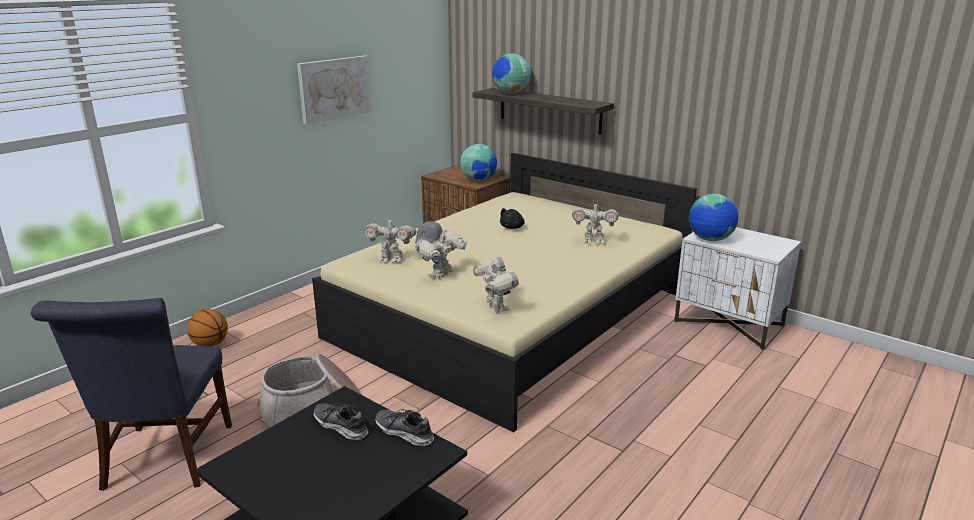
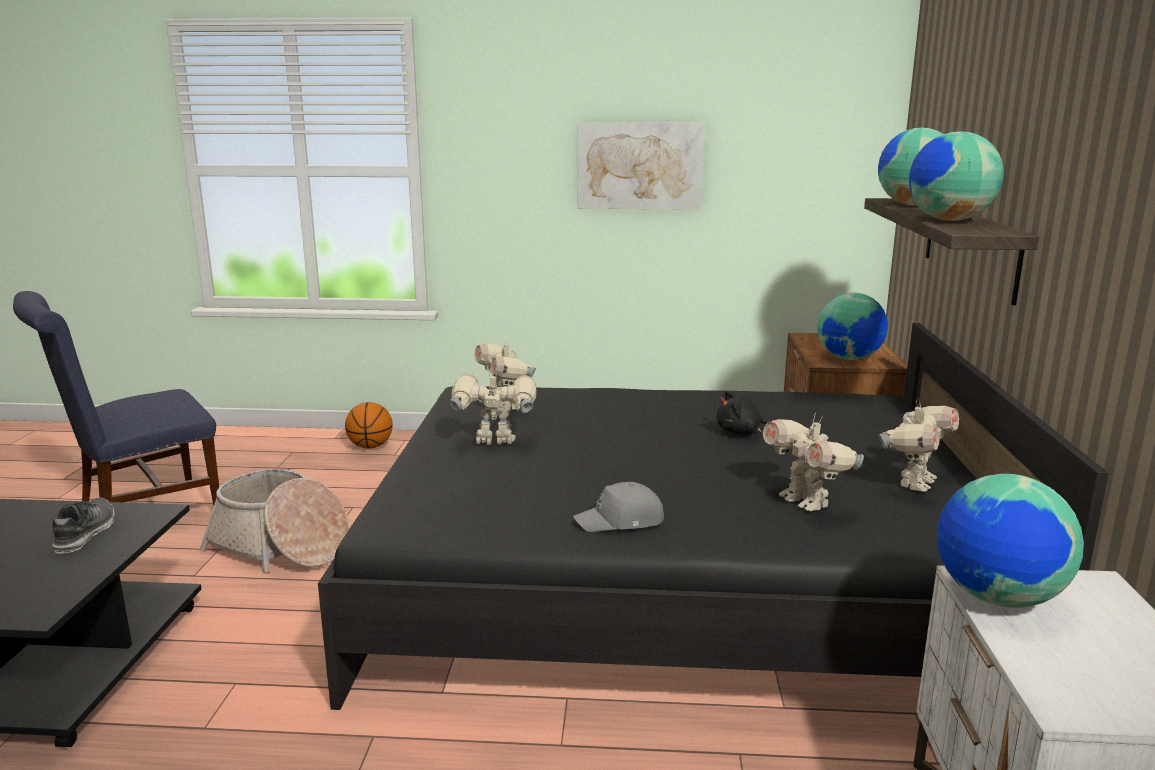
camera: 55 degrees right, 5 degrees down
(404, 433) = (81, 574): shoe -> none
(429, 239) = (605, 404): grey cap -> grey cap (621, 521)
(495, 307) = (425, 503): toy robot -> toy robot (913, 483)
(512, 315) = (674, 582): beige bed -> black bed
(561, 100) = (948, 220): none -> globe

